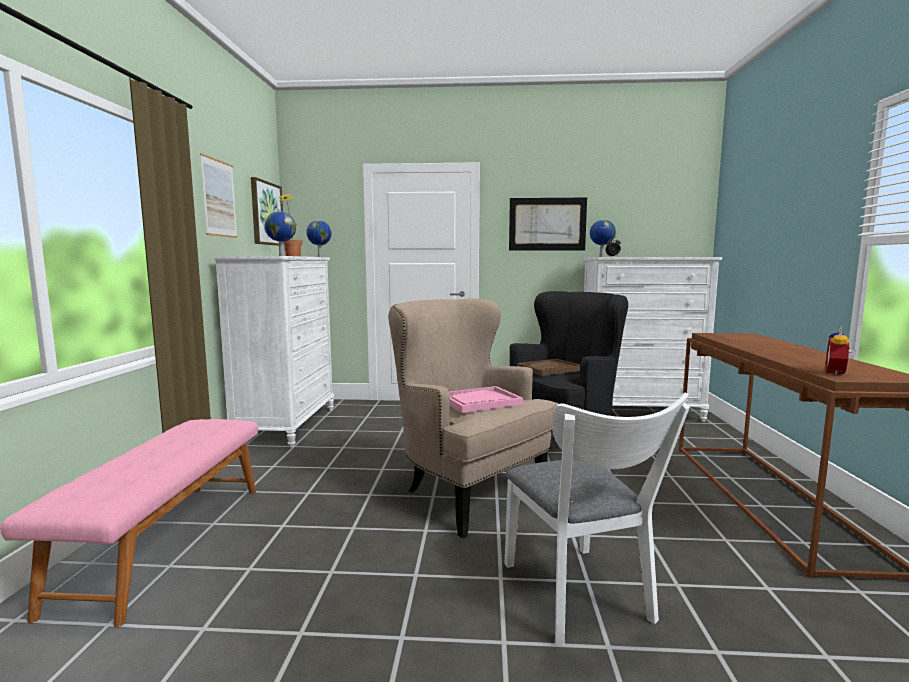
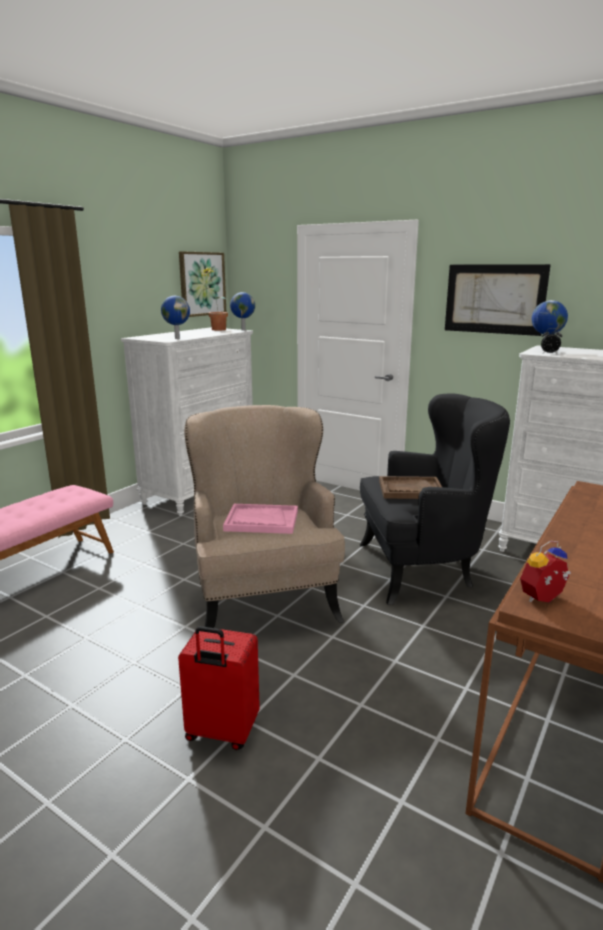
camera: 30 degrees right, 10 degrees up
(219, 198) = (132, 281): picture -> none
(580, 598) = (221, 732): white chair -> red suitcase

